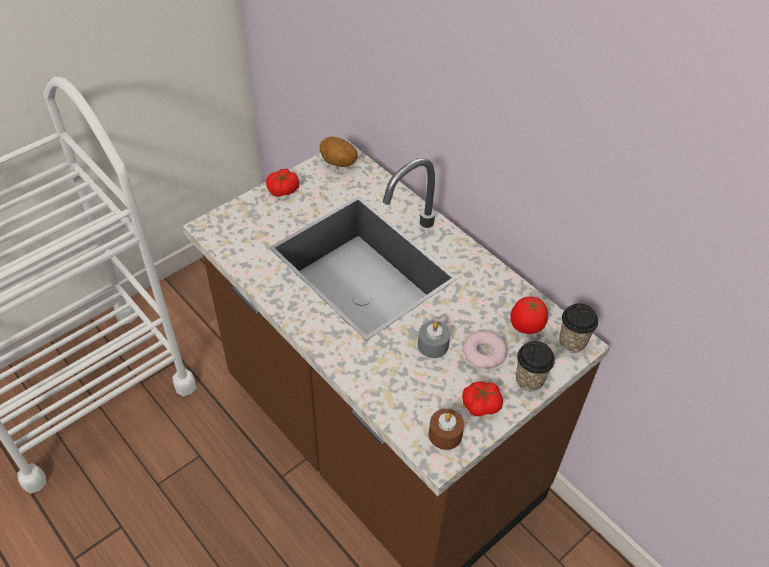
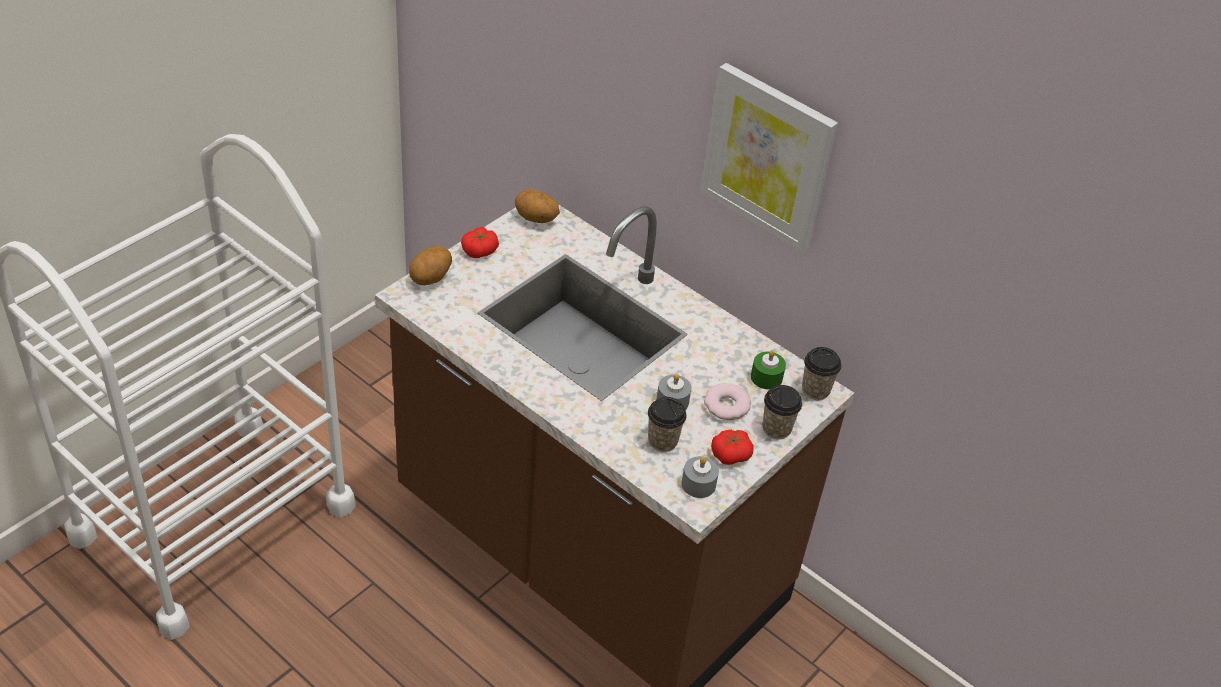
camera: 10 degrees left, 5 degrees down
(235, 213) = (431, 278): none -> potato
(417, 386) = (662, 441): none -> cup
(445, 434) = (698, 484): brown candle -> grey candle
(526, 326) = (766, 377): tomato -> green candle
(538, 115) = (768, 156): none -> picture

